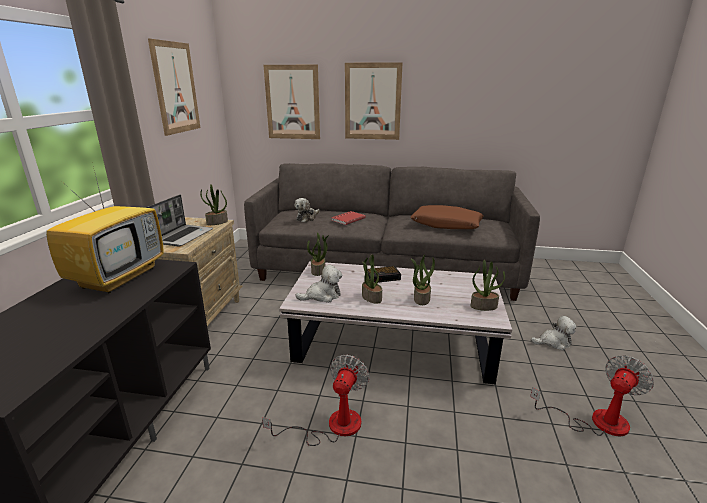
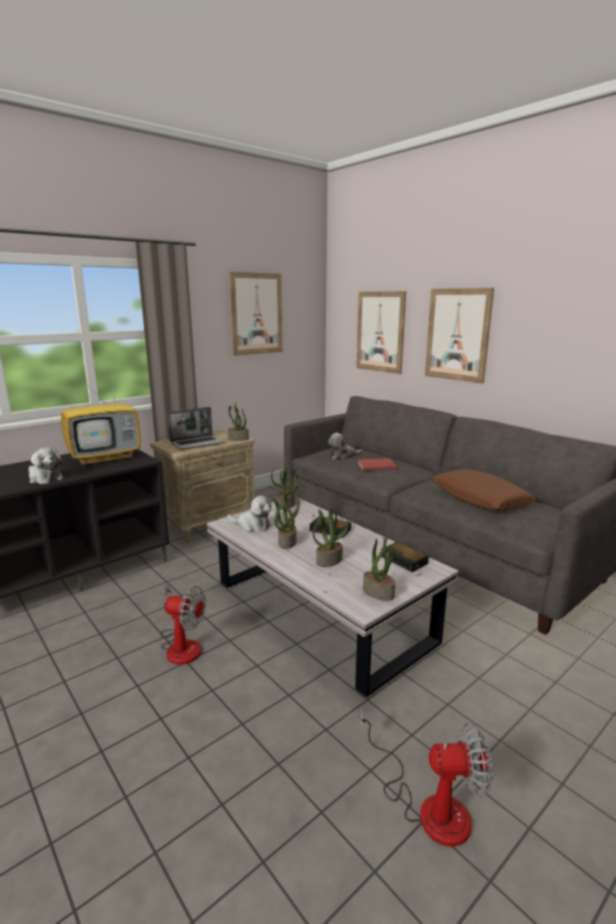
camera: 40 degrees right, 5 degrees down
(332, 426) = (181, 644): fan -> fan turned 45 degrees clockwise
(460, 279) = (404, 560): none -> alarm clock
(553, 342) = (520, 702): plush toy -> plush toy (44, 478)

